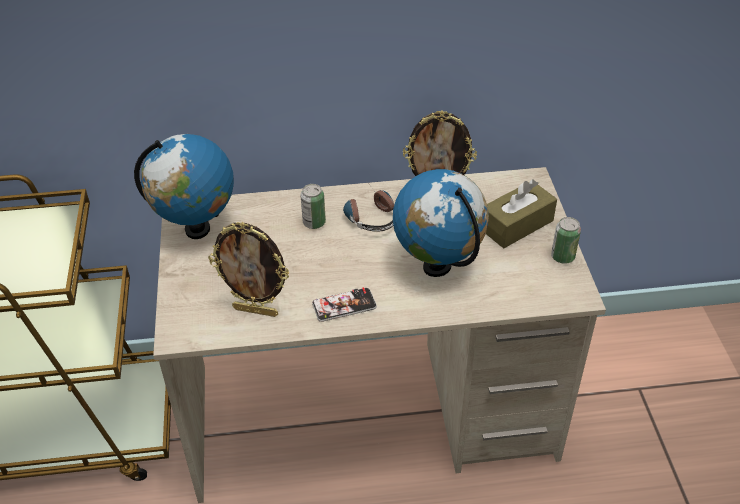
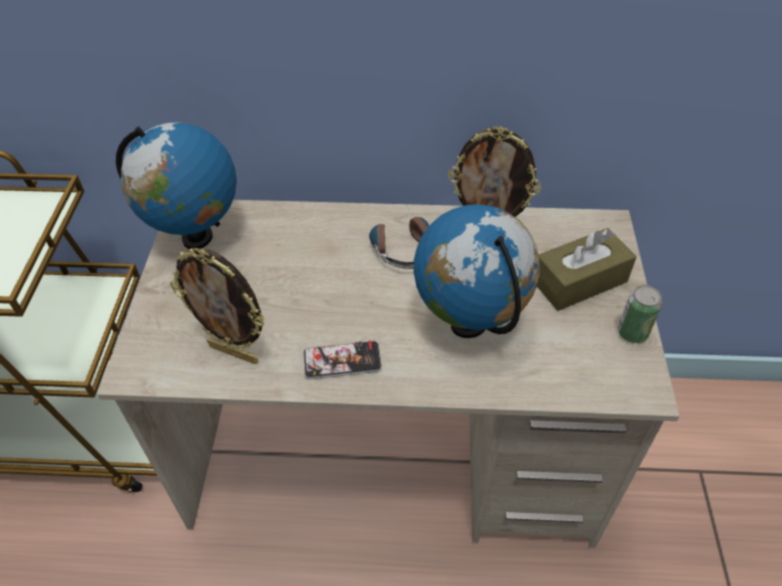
camera: 10 degrees right, 5 degrees up
(314, 223) = (333, 247): can -> none

